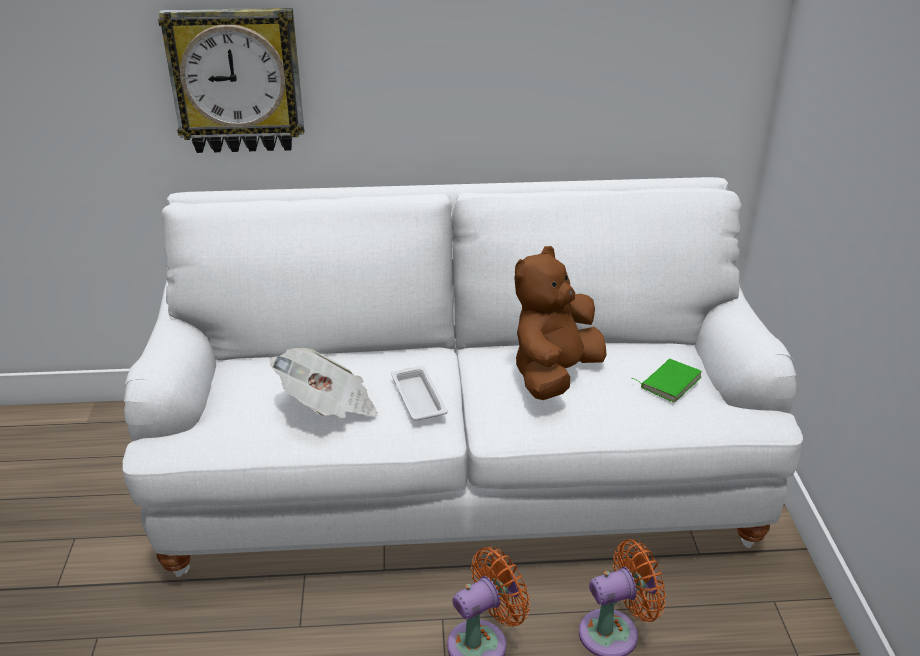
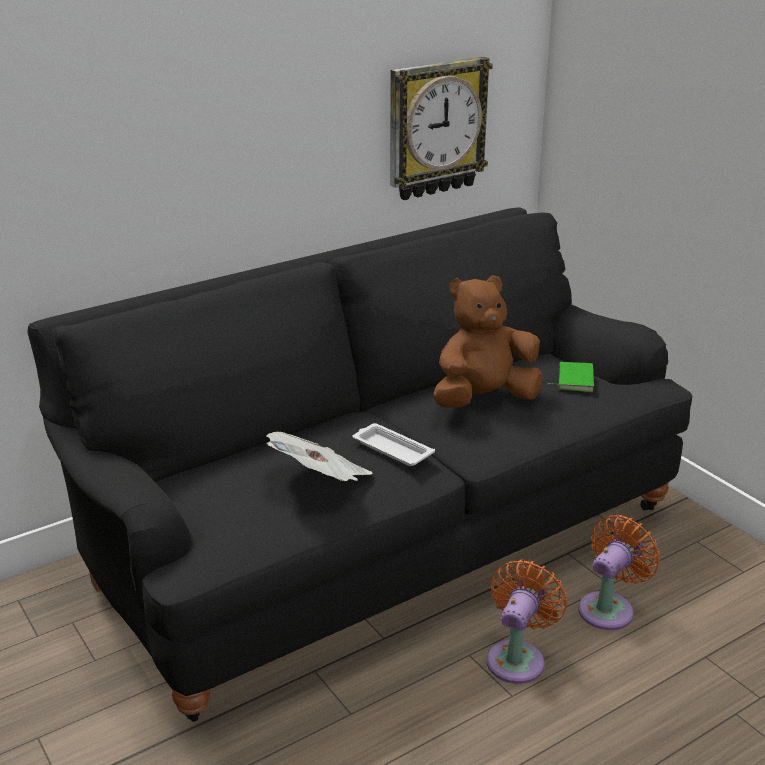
camera: 30 degrees left, 5 degrees down
(236, 81) = (91, 185): wall clock -> wall clock (436, 128)
(460, 476) = (381, 541): white sofa -> black sofa
(554, 375) = (483, 400): brown plush toy -> brown plush toy turned 60 degrees clockwise

